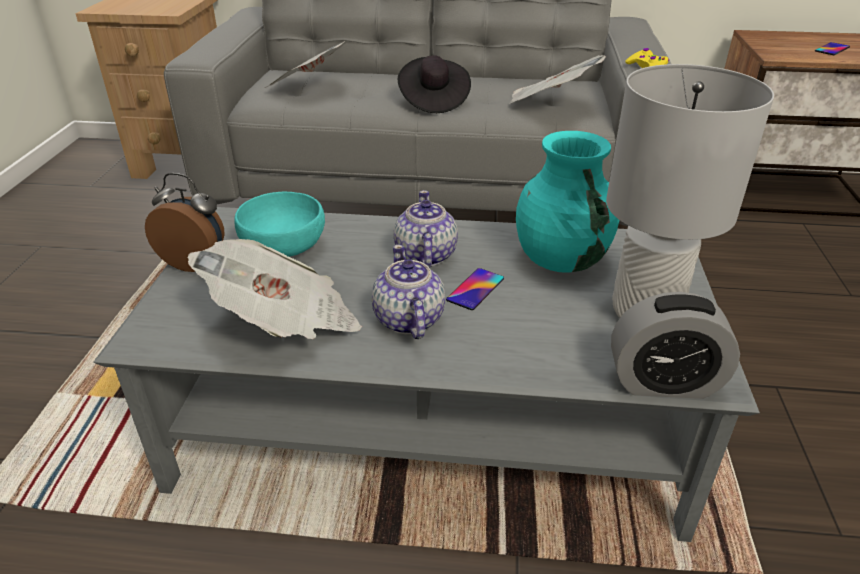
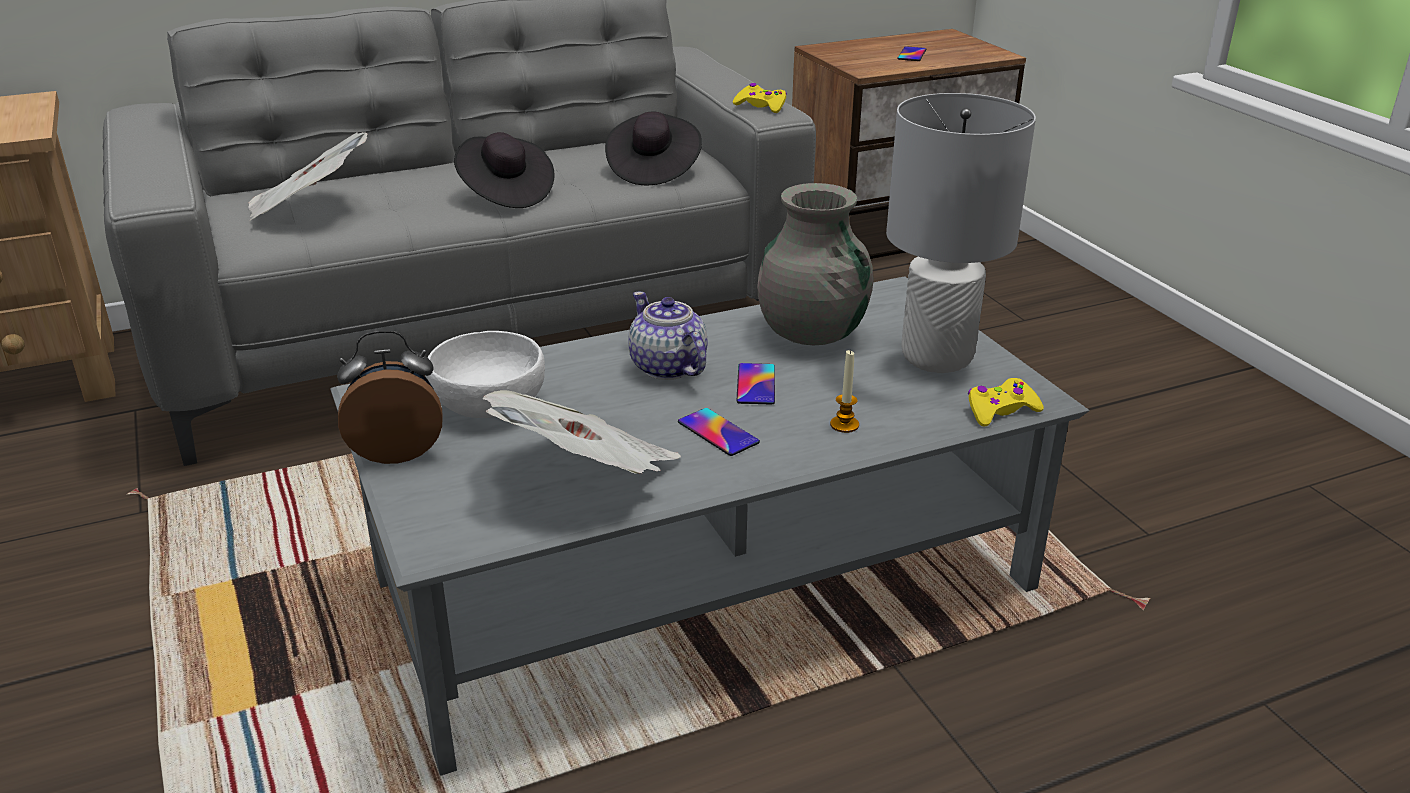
camera: 30 degrees left, 5 degrees down
(283, 245) = (487, 403): turquoise bowl -> white bowl
(408, 320) = (718, 432): teapot -> phone
(511, 348) = (844, 425): none -> candle
(550, 104) = (652, 170): newspaper -> black hat
(561, 258) = (811, 332): turquoise vase -> grey vase
(663, 383) = (1000, 411): alarm clock -> yellow game controller

